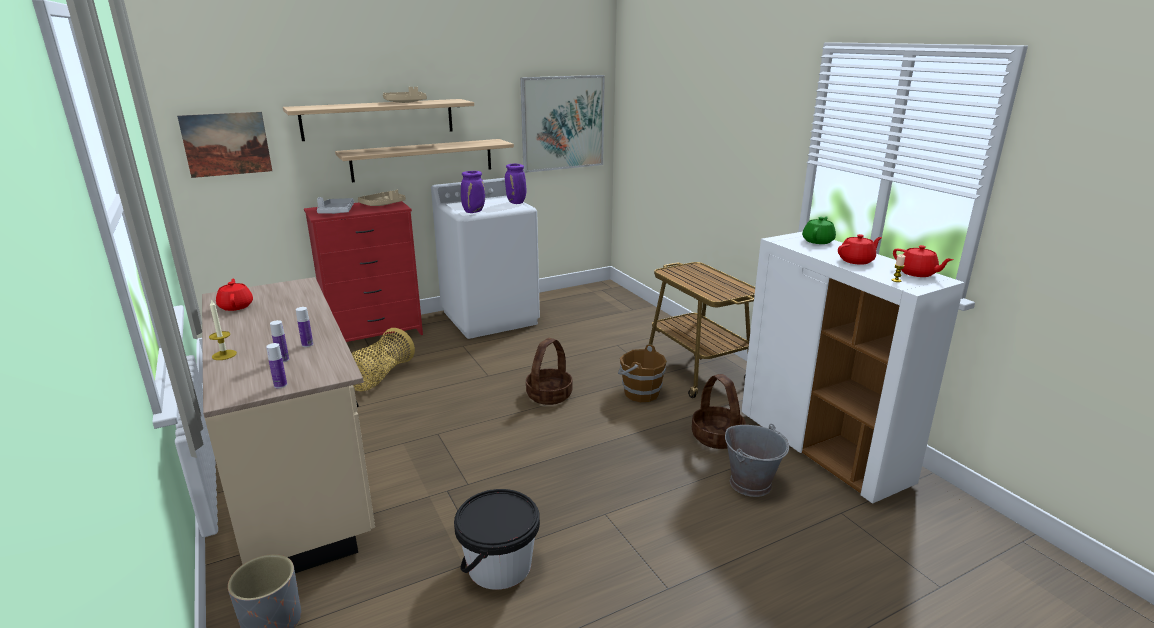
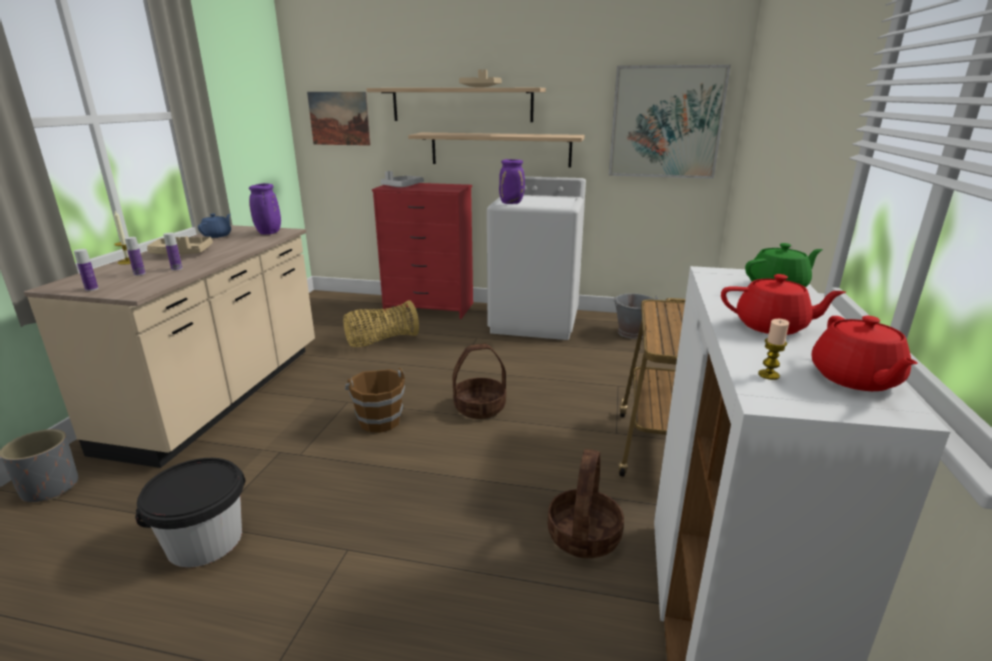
camera: 40 degrees right, 0 degrees up
(236, 306) = (217, 235): red teapot -> blue teapot
(382, 204) = (446, 187): beige tray -> beige tray (181, 253)
(516, 203) = (568, 203): purple vase -> purple vase (269, 233)
(640, 393) = (569, 444): brown bucket -> brown bucket (379, 420)
(751, 483) = (540, 618): grey bucket -> grey bucket (632, 333)

